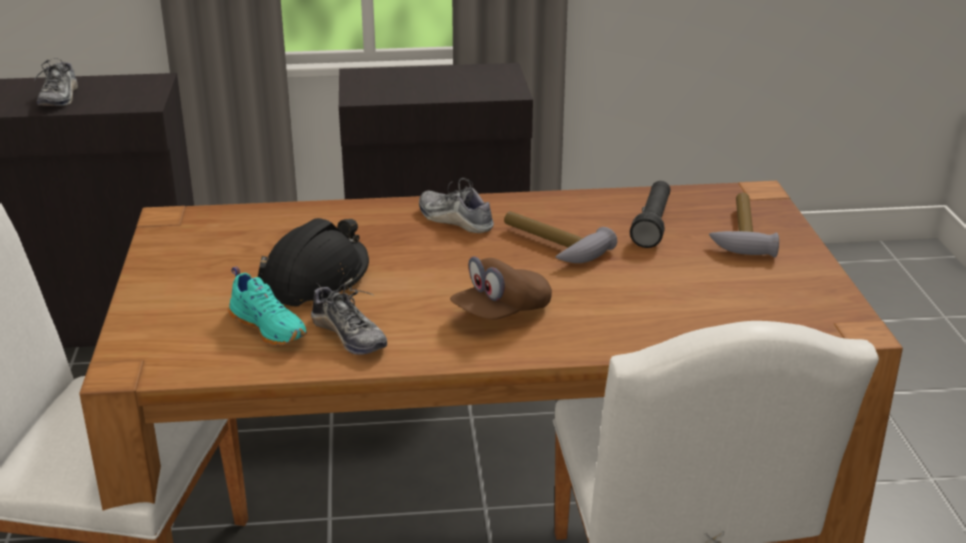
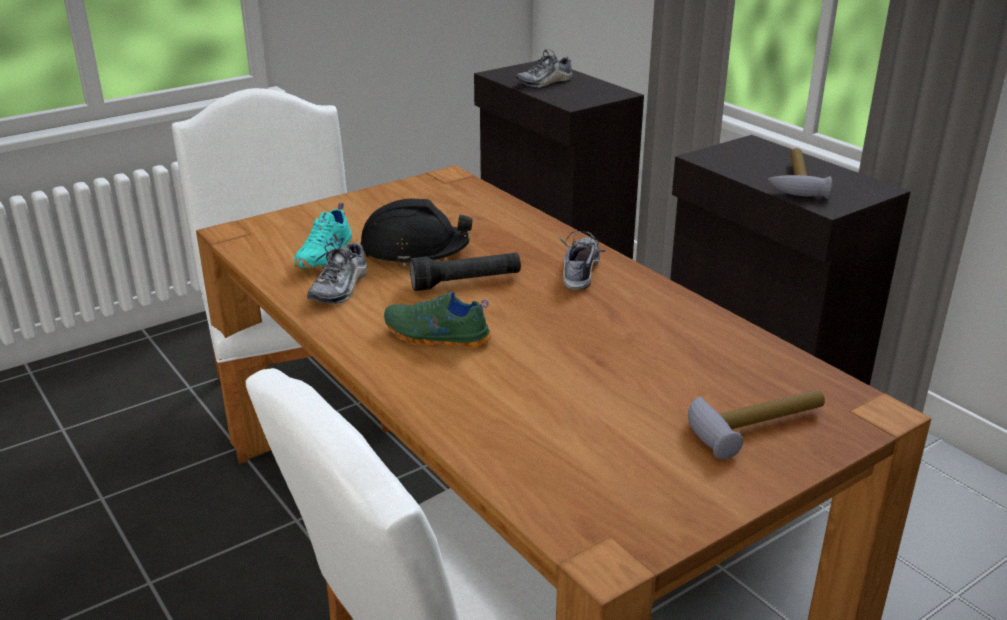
camera: 60 degrees right, 0 degrees up
(501, 313) = (436, 337): brown cap -> green shoe
(551, 246) = (586, 326): hammer -> hammer (795, 180)
(652, 224) = (701, 366): black flashlight -> black flashlight (466, 283)

